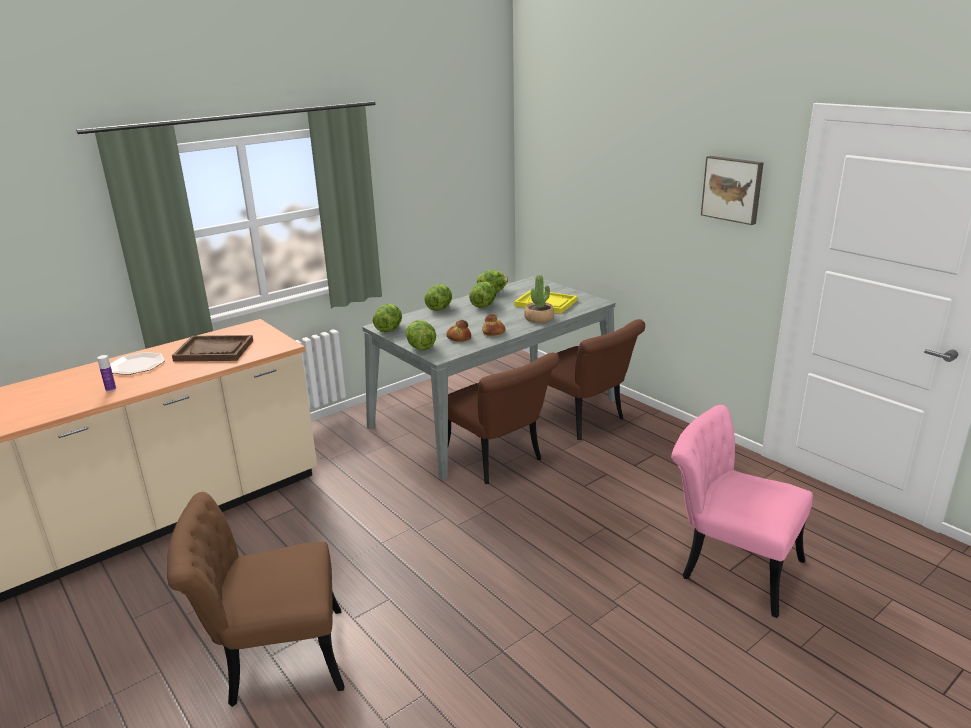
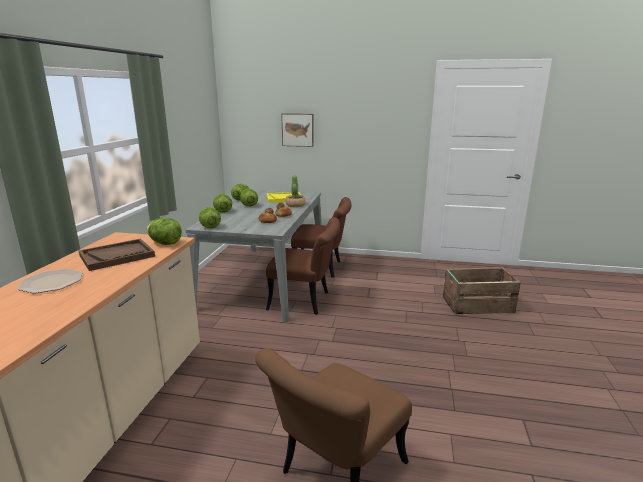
camera: 40 degrees left, 5 degrees down
(111, 389) = (61, 303): bottle -> none
(420, 347) = (252, 230): lettuce -> lettuce (165, 243)
(729, 565) = (476, 305): pink chair -> crate
(733, 189) = (391, 112): picture -> picture (298, 129)

